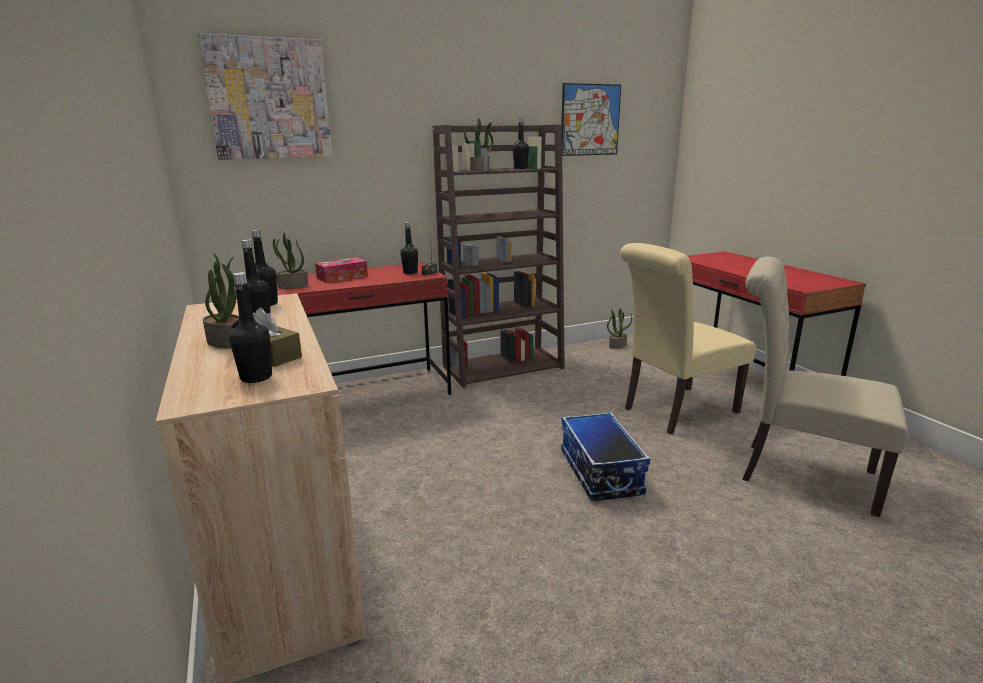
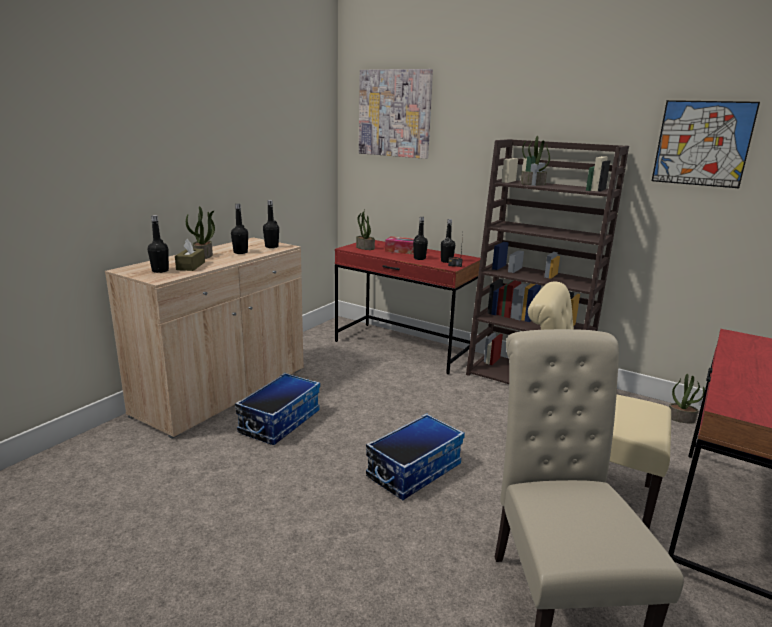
camera: 55 degrees right, 0 degrees up
(424, 526) = (279, 421): none -> storage box
(520, 168) = (576, 188): black bottle -> black bottle (419, 258)

